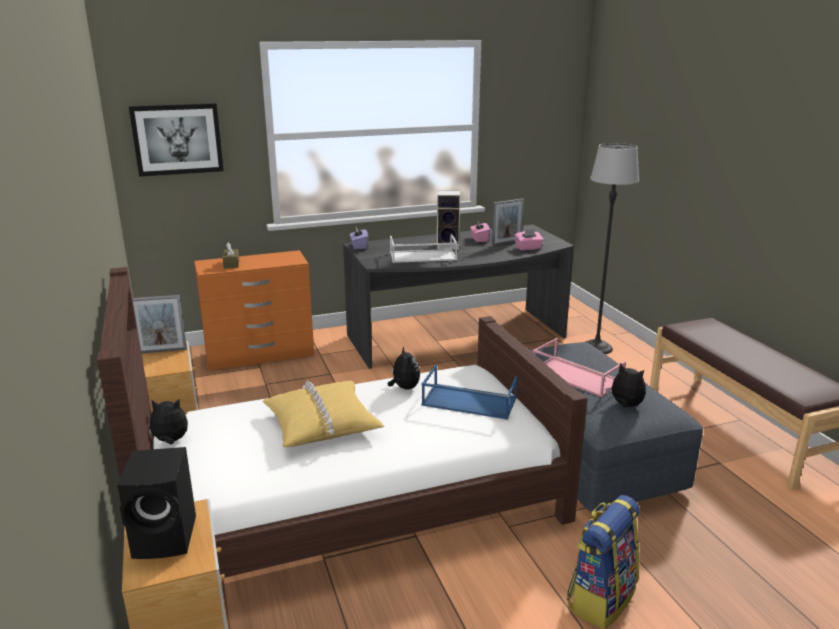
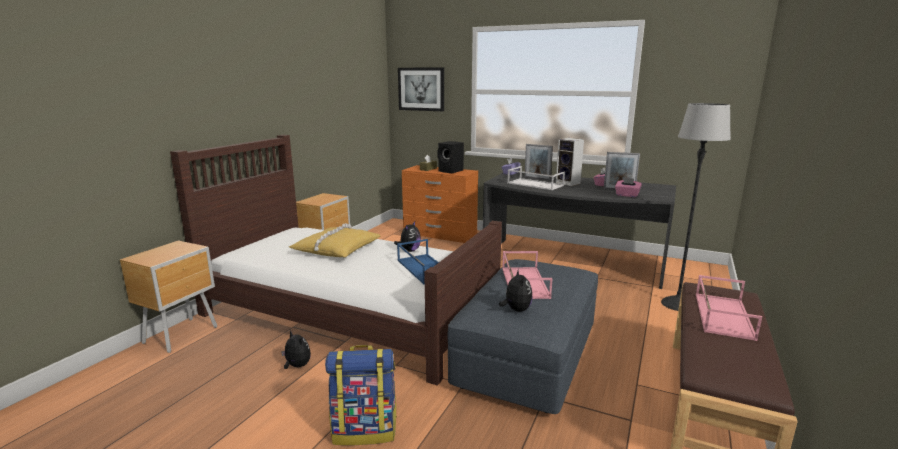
camera: 45 degrees right, 5 degrees down
(162, 351) = (329, 196): picture frame -> picture frame (537, 178)
(167, 537) = (167, 251): black speaker -> black speaker (451, 171)
(170, 441) = (276, 234): plush toy -> plush toy (297, 366)
(732, 345) = (722, 315): none -> pink tray

